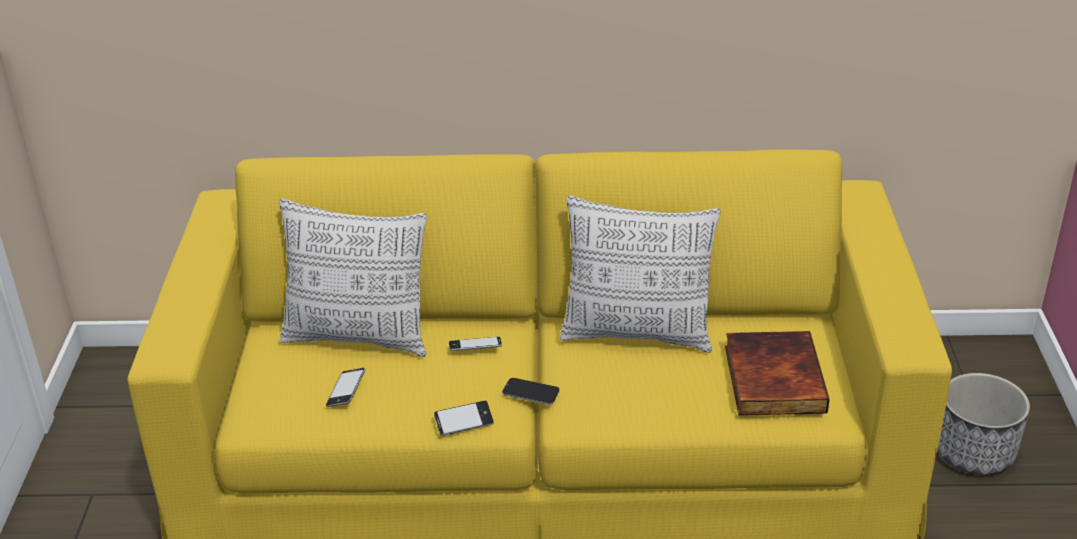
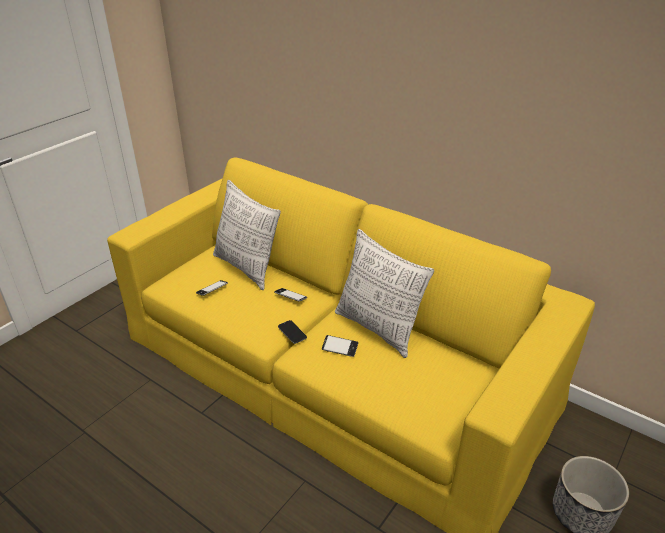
camera: 35 degrees right, 0 degrees up
(464, 422) = (245, 331): phone -> phone (339, 348)
(771, 378) = (425, 391): book -> none

